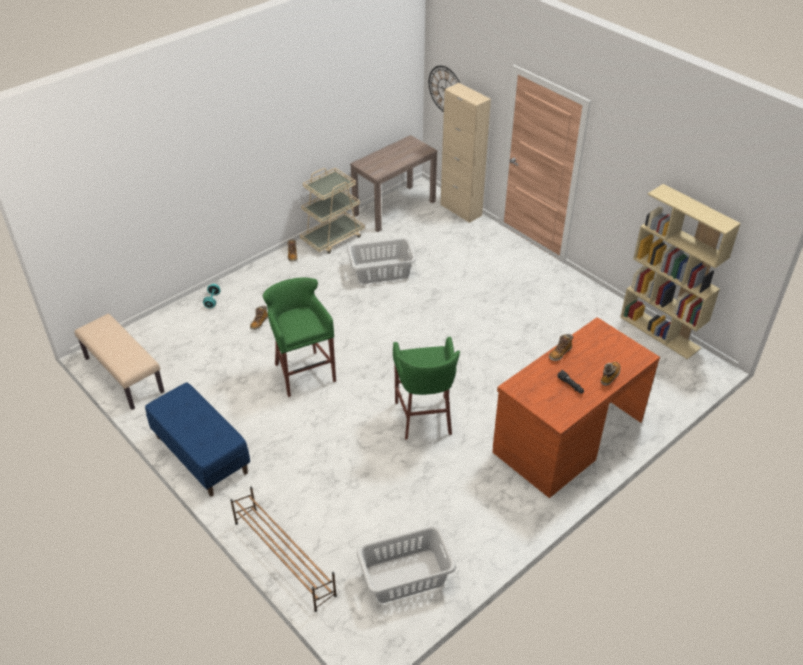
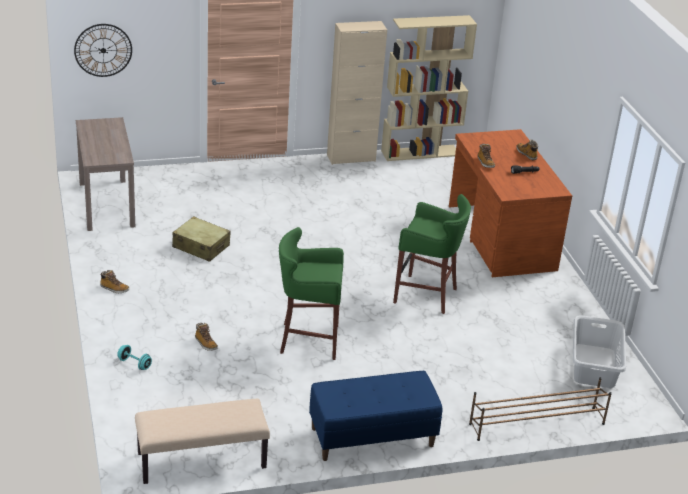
camera: 65 degrees left, 10 degrees down
(333, 238) = (113, 255): beige cart -> none
(381, 271) = (201, 246): grey laundry basket -> beige suitcase
(461, 210) = (156, 172): beige cabinet -> beige cabinet (351, 158)

